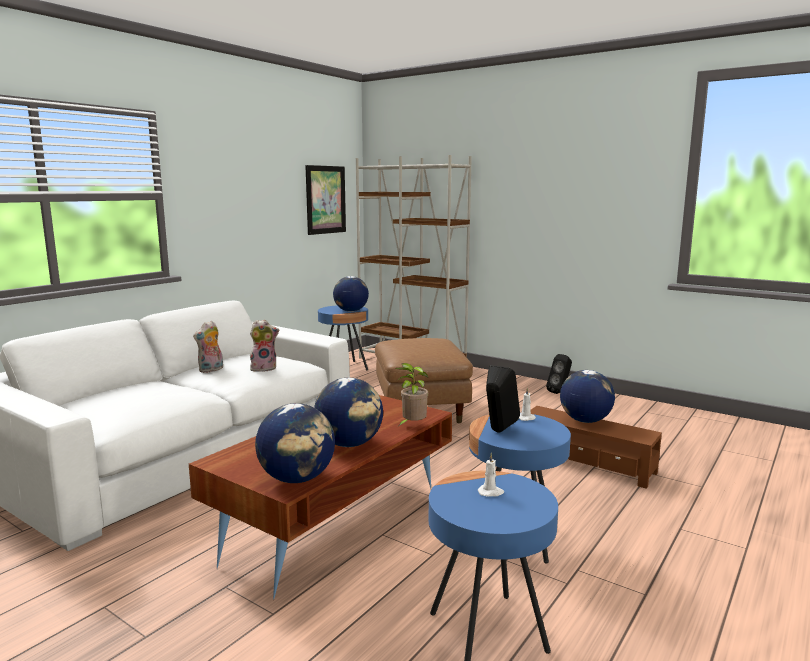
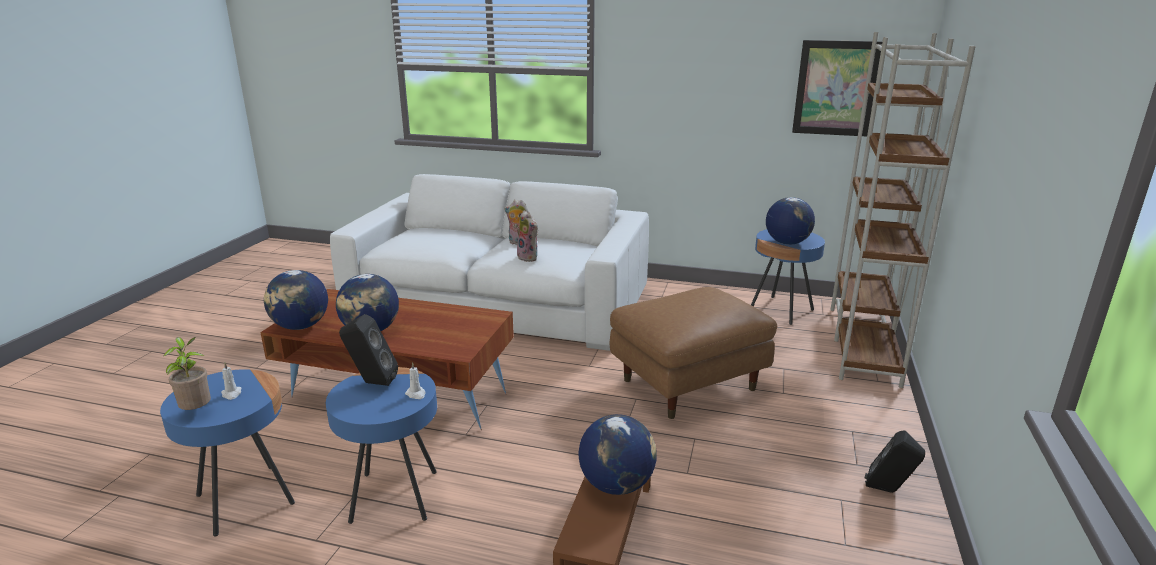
camera: 70 degrees right, 10 degrees up
(412, 425) = (422, 349): potted plant -> potted plant (197, 411)

